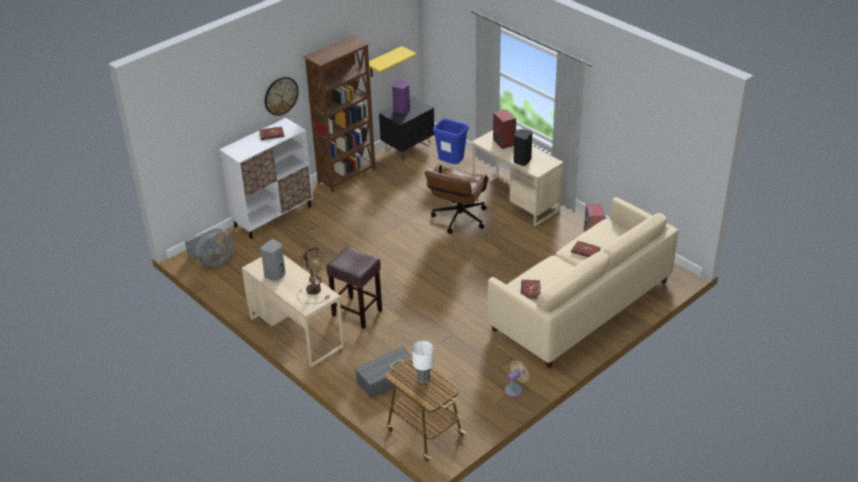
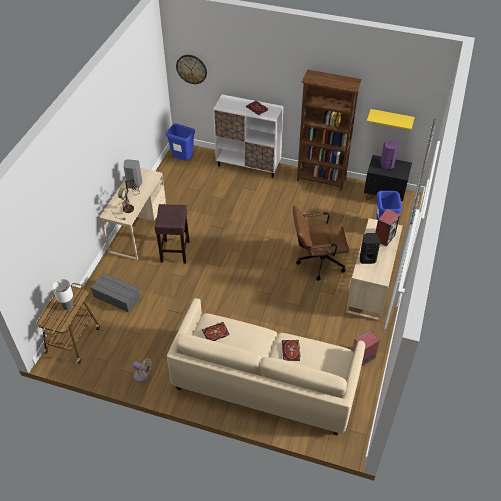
camera: 60 degrees right, 10 degrees up
(213, 261) = (183, 160): grey fan -> blue trash can
(281, 95) = (282, 87): wall clock -> wall clock (191, 69)

